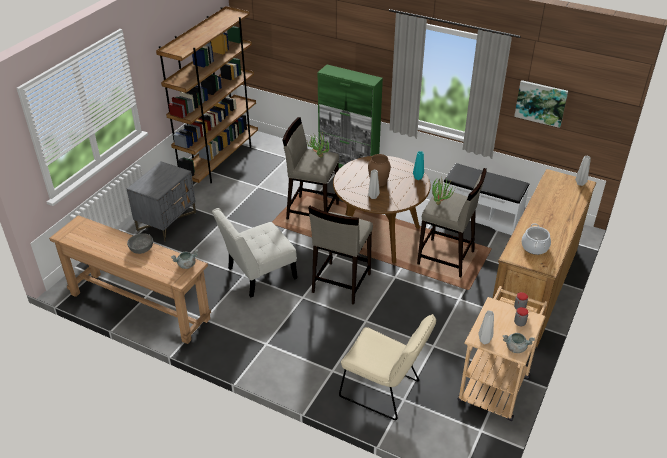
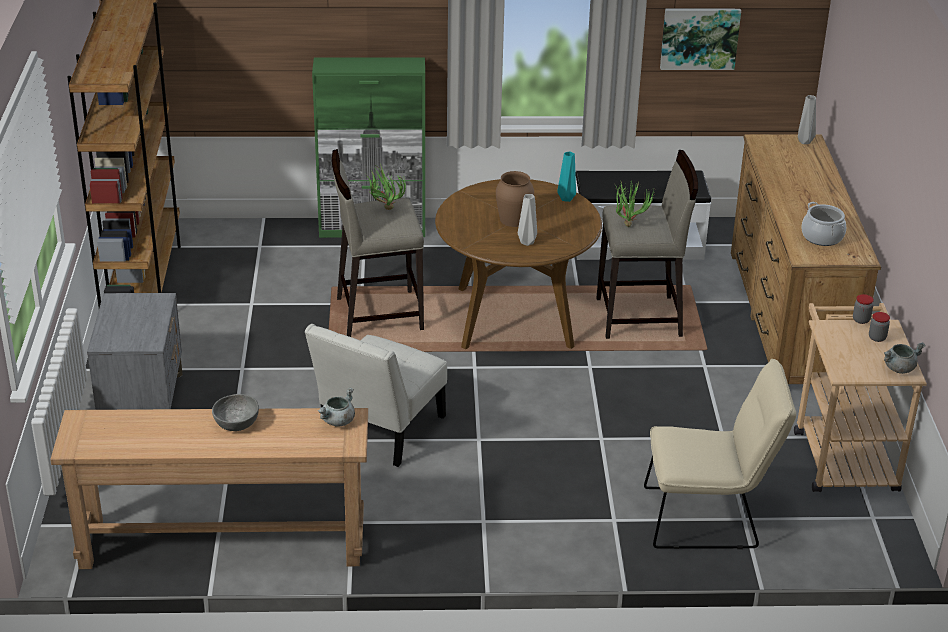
camera: 30 degrees left, 5 degrees down
(340, 283) = (518, 401): beige stool -> none
(484, 340) = (854, 372): grey vase -> none

